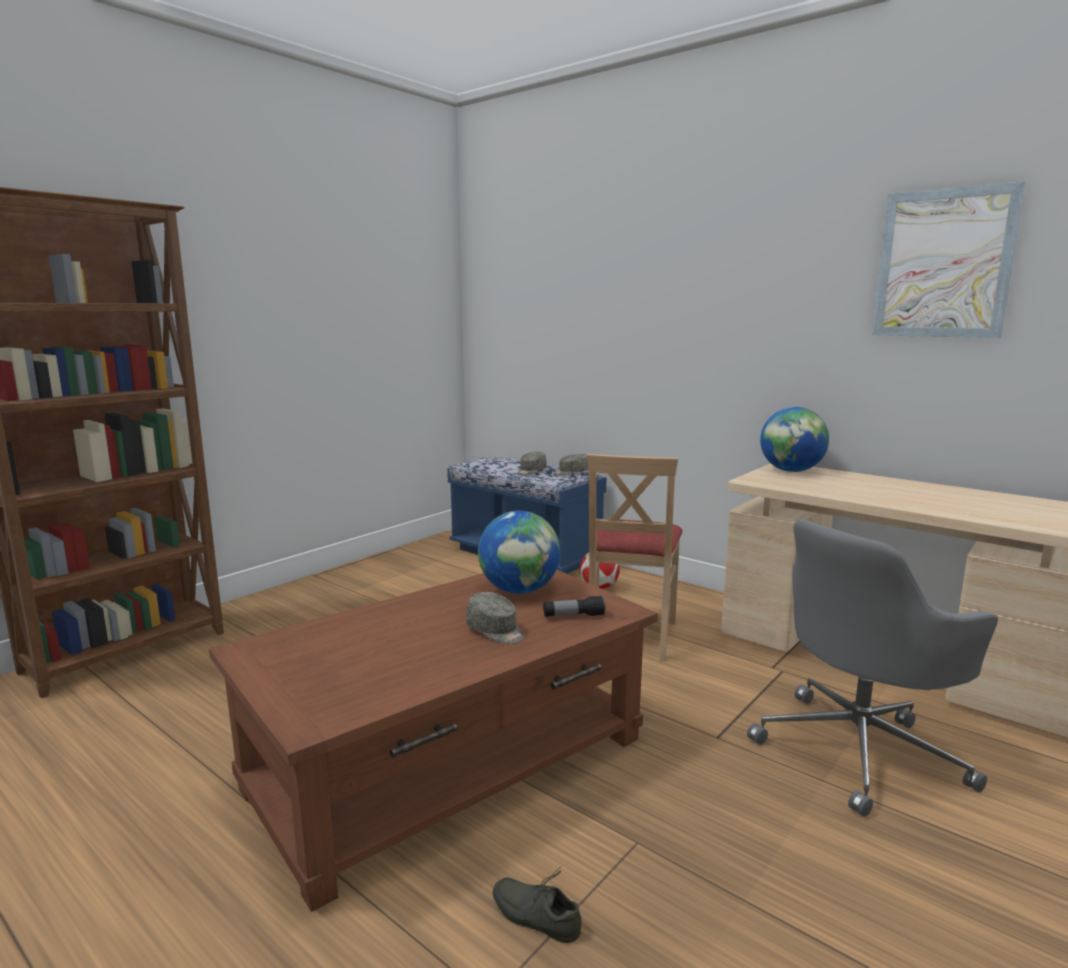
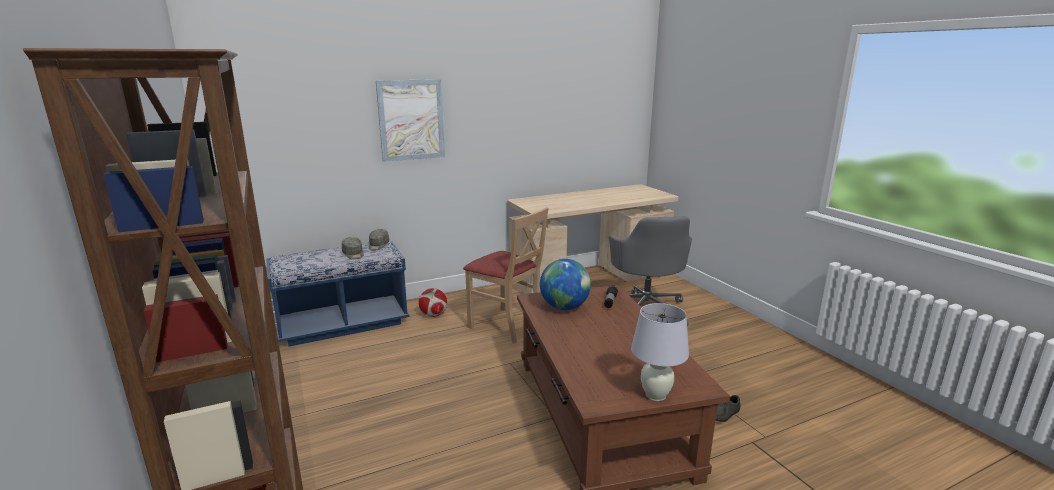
camera: 65 degrees left, 5 degrees up
(274, 687) = (655, 395): none -> white table lamp
(496, 631) = (616, 323): grey cap -> none
(791, 471) = (531, 202): globe -> none
(943, 264) = (573, 85): picture -> picture (411, 120)

